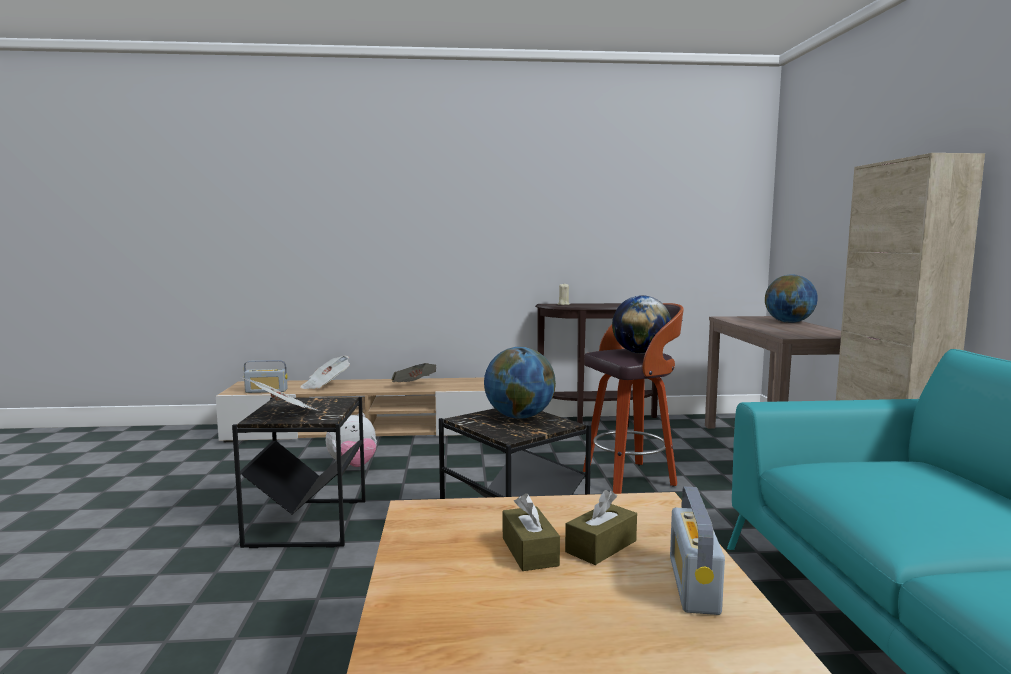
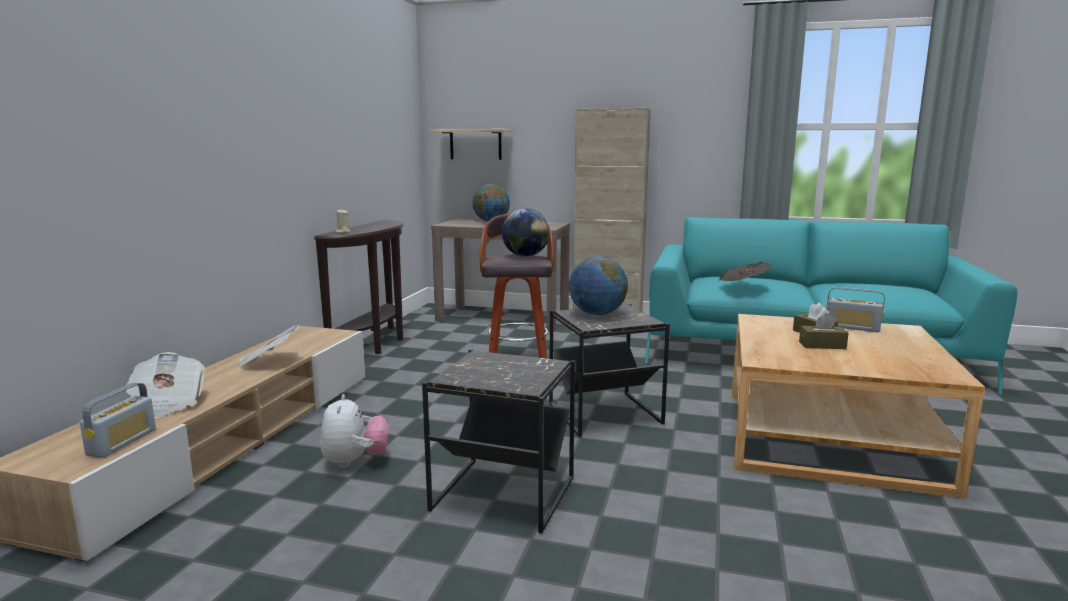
camera: 70 degrees left, 5 degrees up
(283, 414) = (519, 377): newspaper -> newspaper (743, 286)
(806, 224) = (475, 144): none -> shelf

